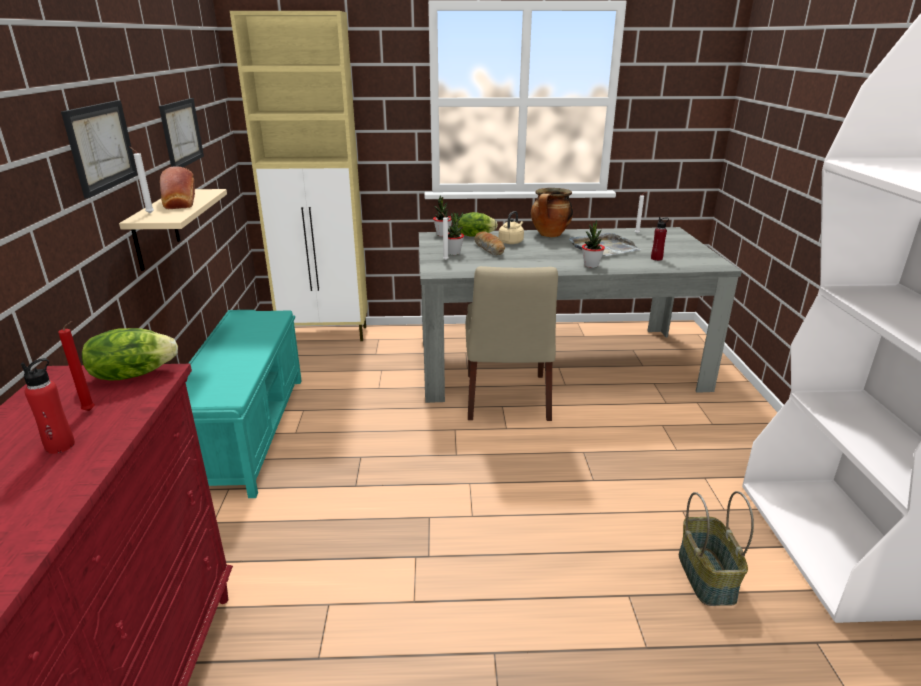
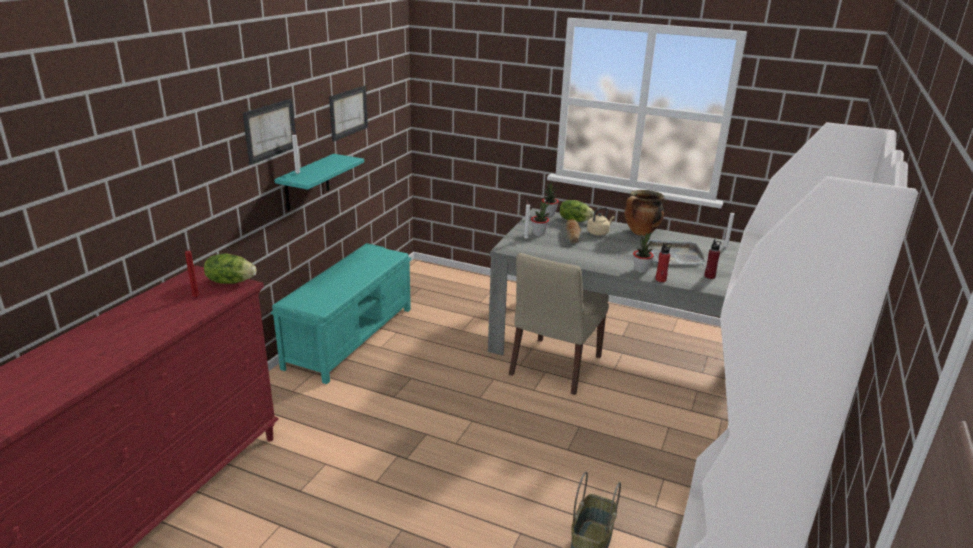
camera: 25 degrees right, 0 degrees up
(60, 446) = (171, 312): red bottle -> red bottle (660, 279)
(155, 230) = (307, 182): beige shelf -> turquoise shelf
(180, 203) = (323, 167): bread -> none
(326, 334) = (454, 276): beige cabinet -> none

